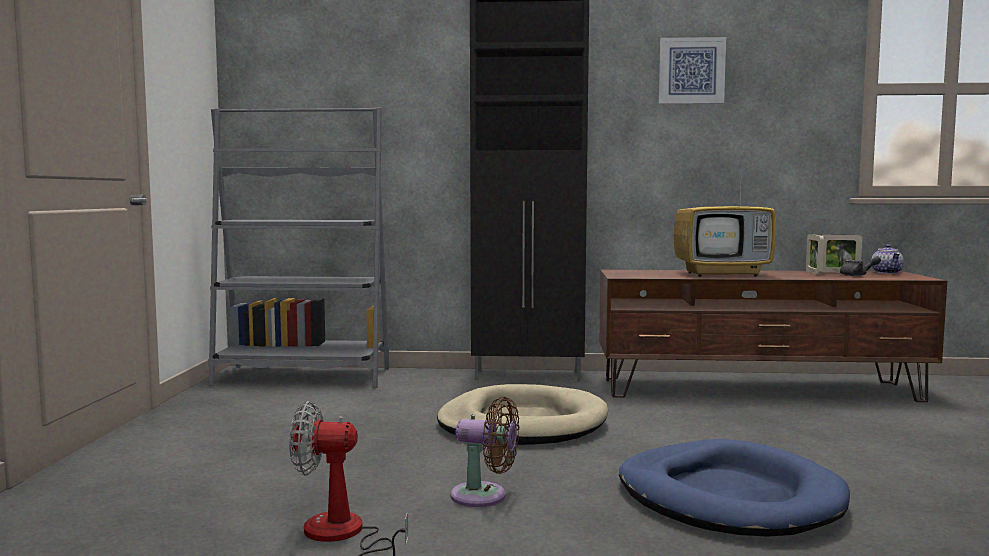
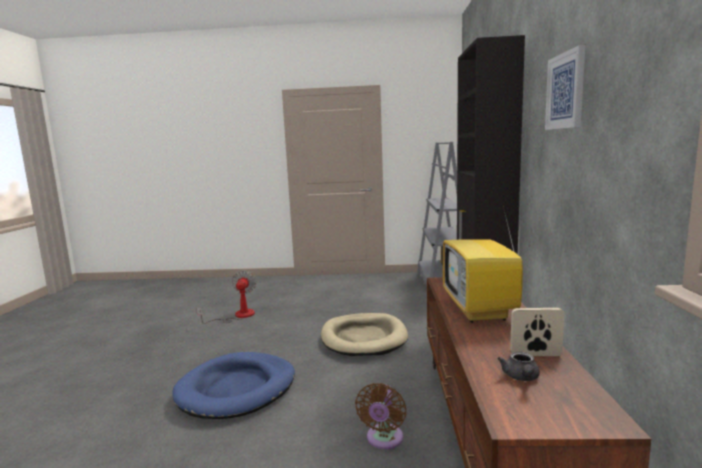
camera: 90 degrees right, 5 degrees up
(484, 496) = (262, 334): brown fan -> brown fan (384, 440)
(839, 272) = (559, 372): picture frame -> none
(887, 272) = (591, 412): teapot -> none

